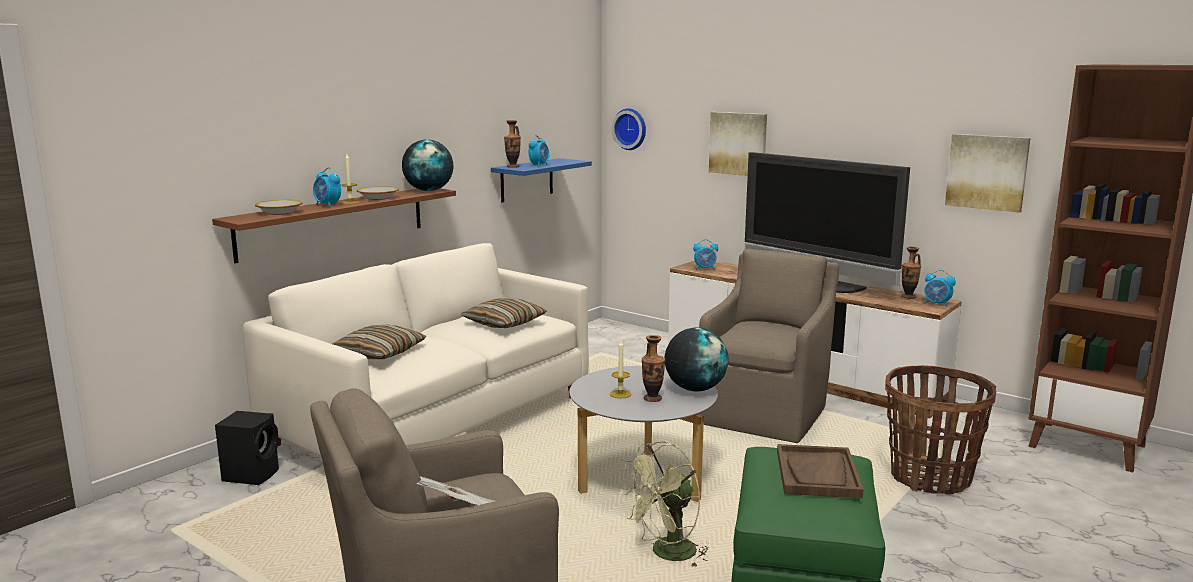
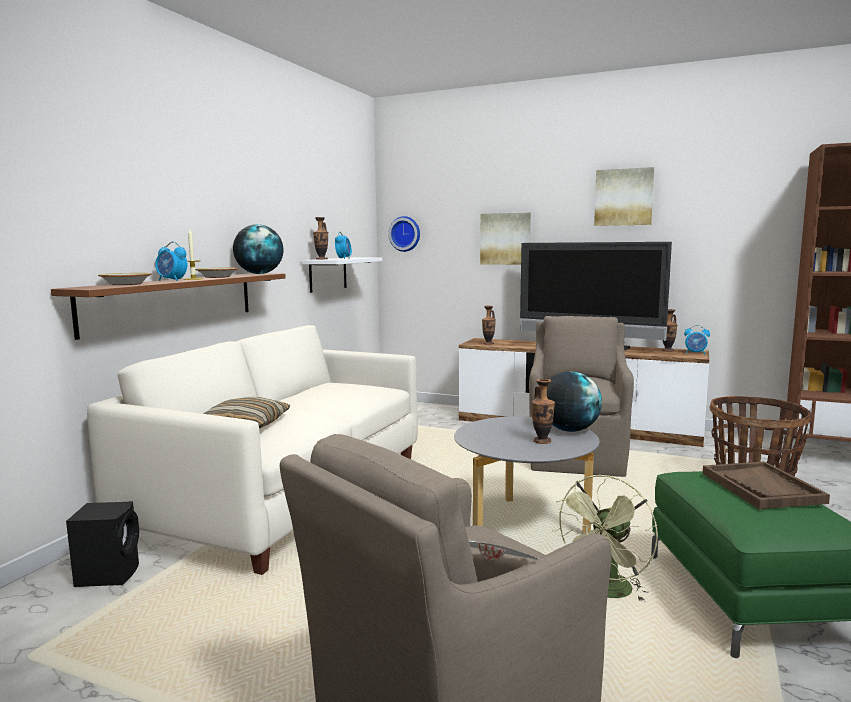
camera: 15 degrees left, 5 degrees down
(504, 323) = (349, 393): pillow -> none
(526, 180) = (328, 274): blue shelf -> white shelf
(620, 394) = (509, 440): candle -> none
(705, 269) = (488, 343): alarm clock -> vase
(987, 172) = (723, 245): picture -> picture (623, 197)

